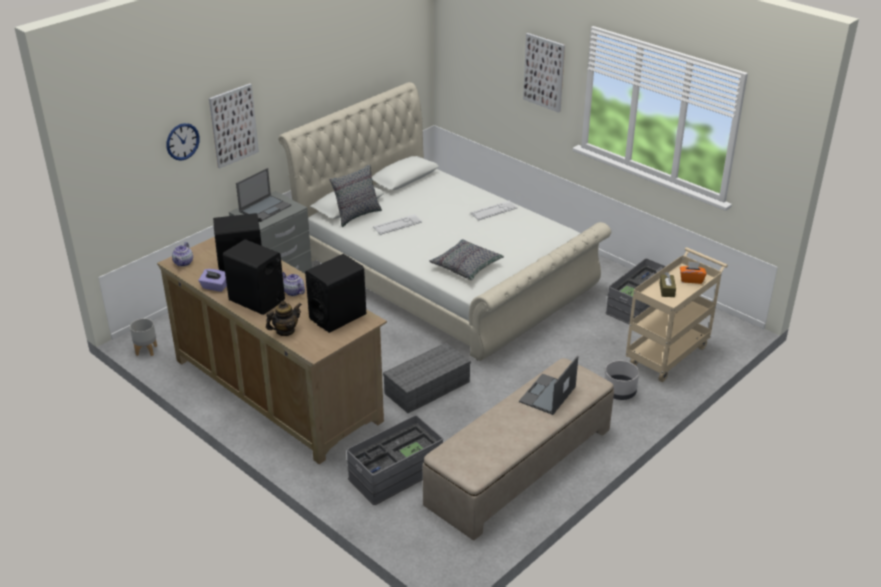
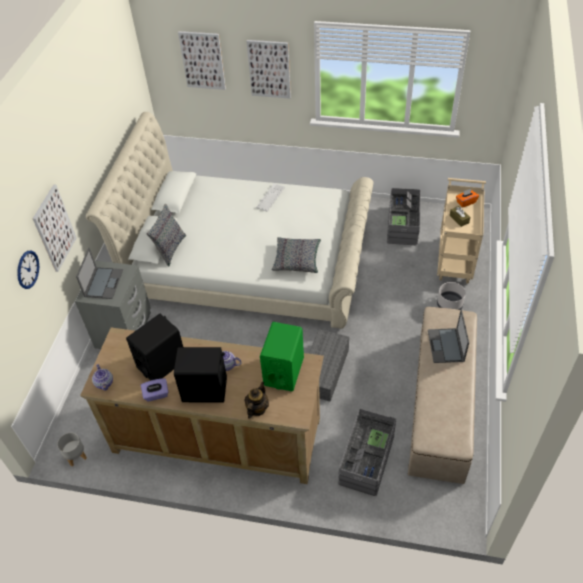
camera: 30 degrees left, 15 degrees up
(338, 316) = (284, 371): black speaker -> green speaker
(397, 225) = (211, 244): keyboard -> none
(485, 47) = (202, 60): none -> picture

